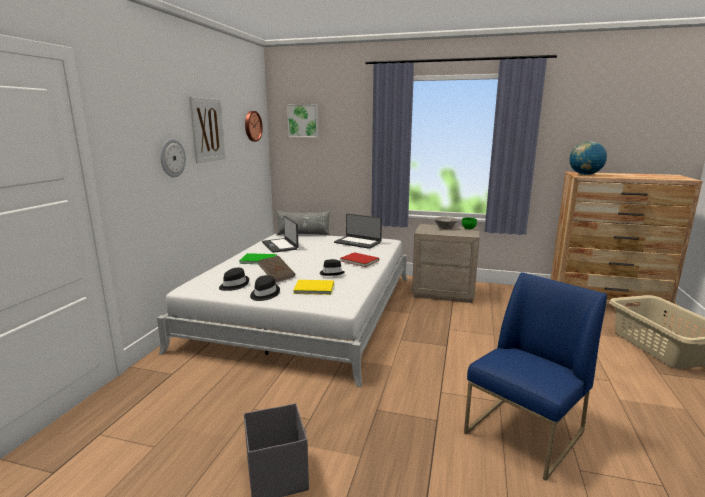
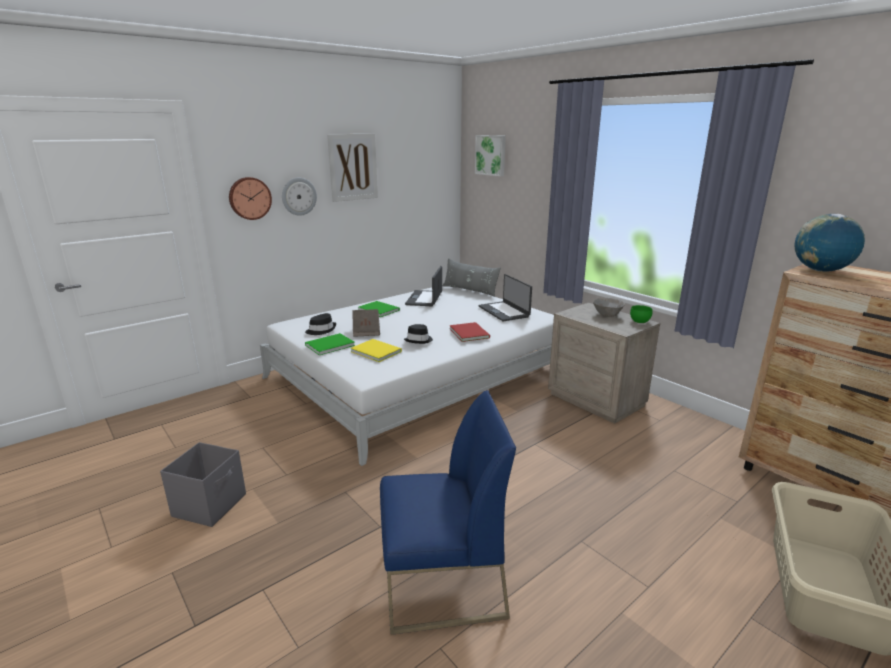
camera: 35 degrees right, 5 degrees up
(252, 126) = (429, 160): wall clock -> wall clock (249, 198)
(264, 294) = (328, 345): black hat -> green book

